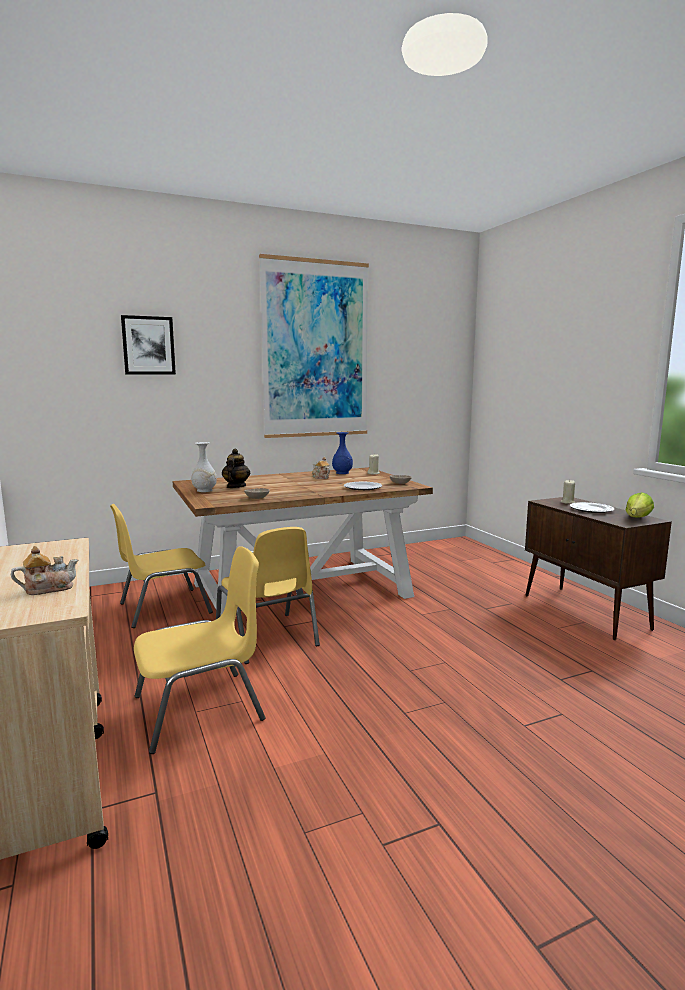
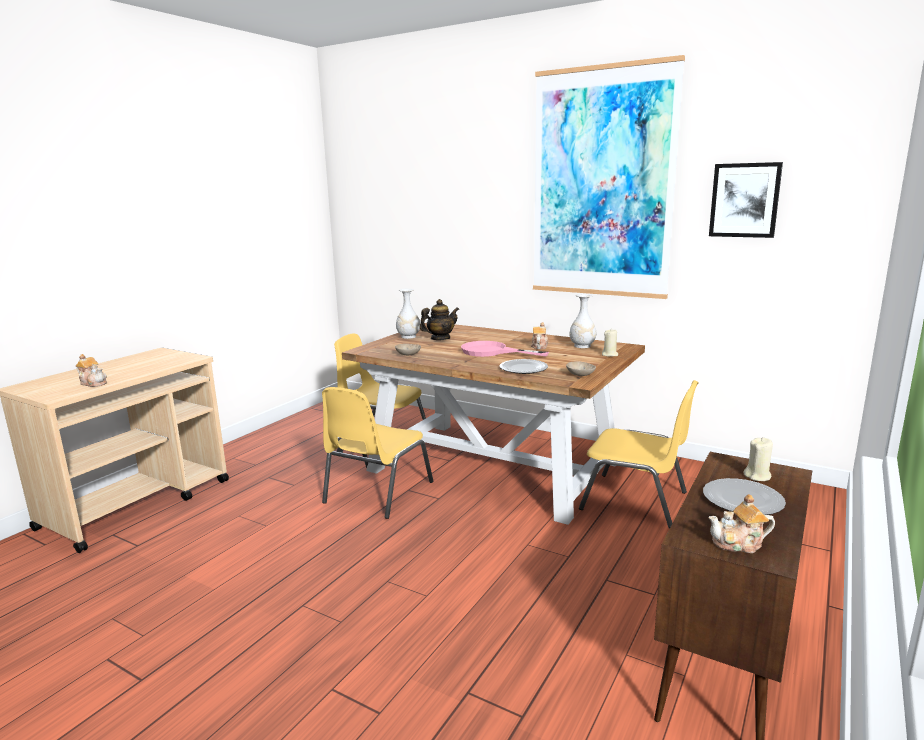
camera: 55 degrees right, 5 degrees up
(148, 345) = (431, 186): picture -> picture (744, 200)
(201, 709) = (244, 516): yellow chair -> yellow chair (636, 501)
(306, 485) = (492, 352): none -> pink frying pan
(342, 473) = (582, 346): blue vase -> white vase
(635, 519) = (739, 544): lettuce -> teapot

